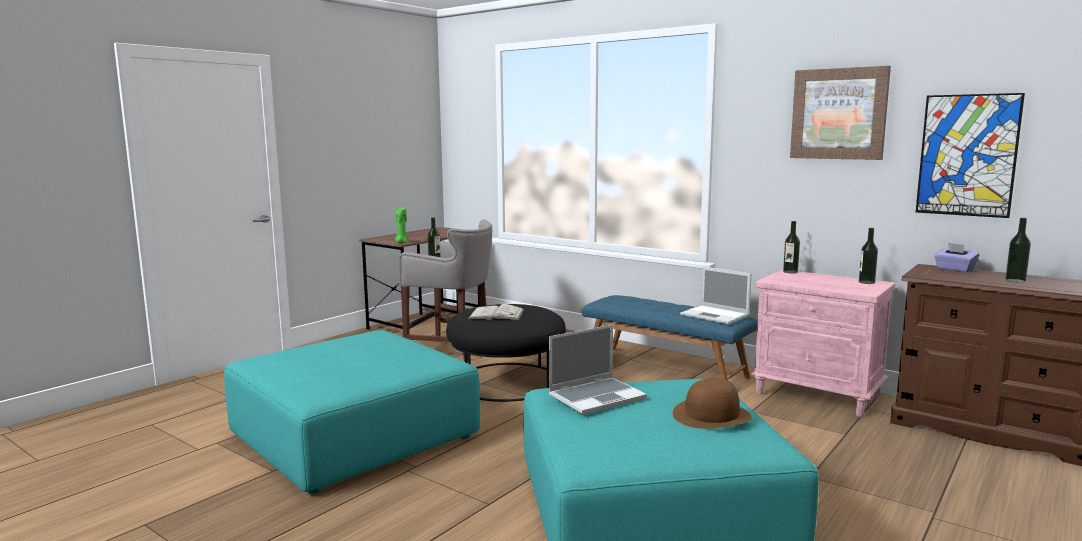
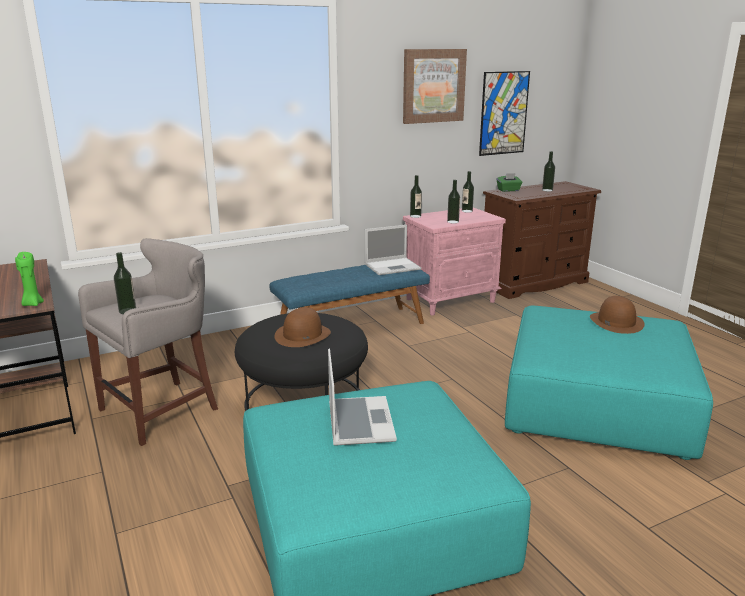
camera: 65 degrees left, 10 degrees up
(496, 314) = (302, 335): white book -> brown hat
(597, 397) = (566, 346): laptop -> laptop (359, 422)
(802, 283) = (453, 222): none -> bottle
(954, 269) = (508, 190): purple tissue box -> green tissue box

